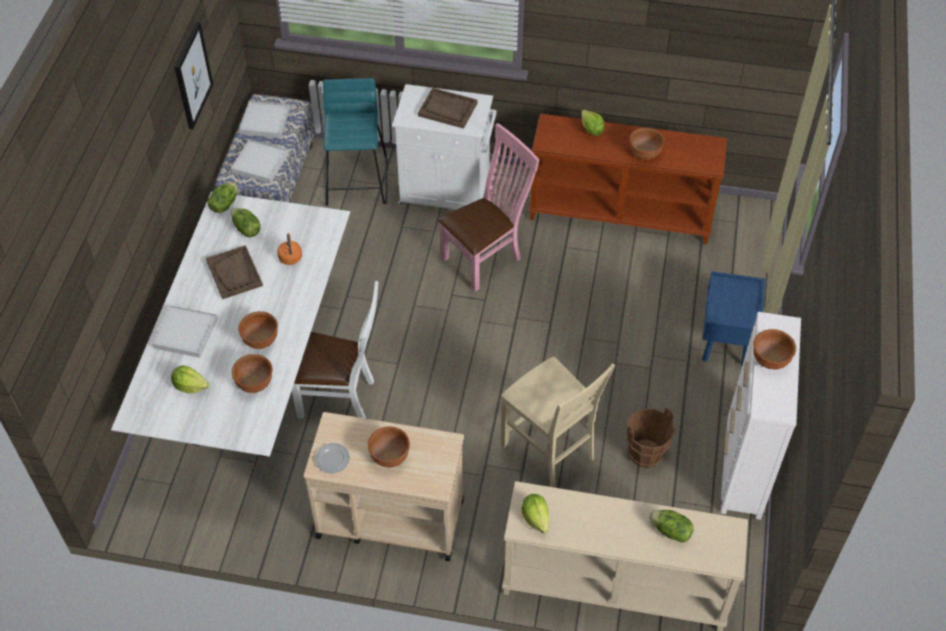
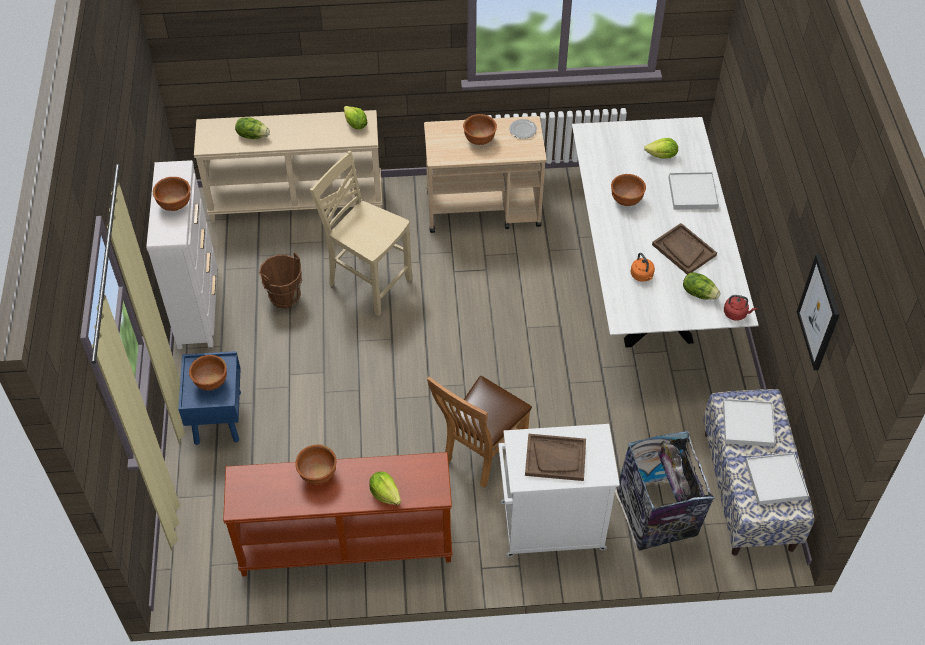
camera: 165 degrees right, 0 degrees up
(224, 204) = (736, 313): lettuce -> red kettle
(255, 384) = (611, 167): brown bowl -> brown bowl (210, 382)
(341, 397) = (563, 288): white chair -> none
(357, 182) = (656, 517): turquoise stool -> trash can
(486, 257) = (480, 454): pink chair -> brown chair

